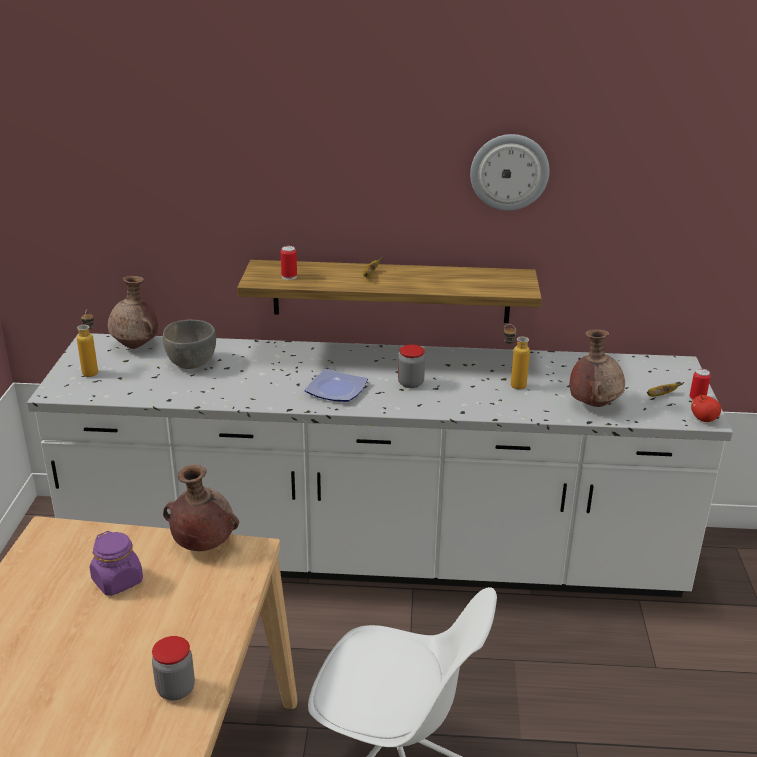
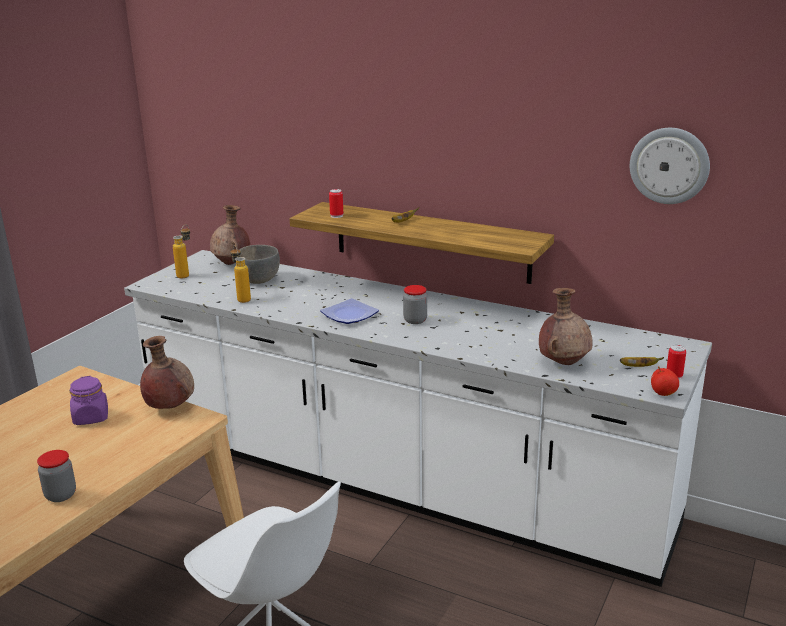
camera: 25 degrees right, 5 degrees down
(509, 172) = (528, 138): wall clock -> wall clock (669, 165)
(512, 384) = (504, 335): bottle -> bottle (242, 298)

